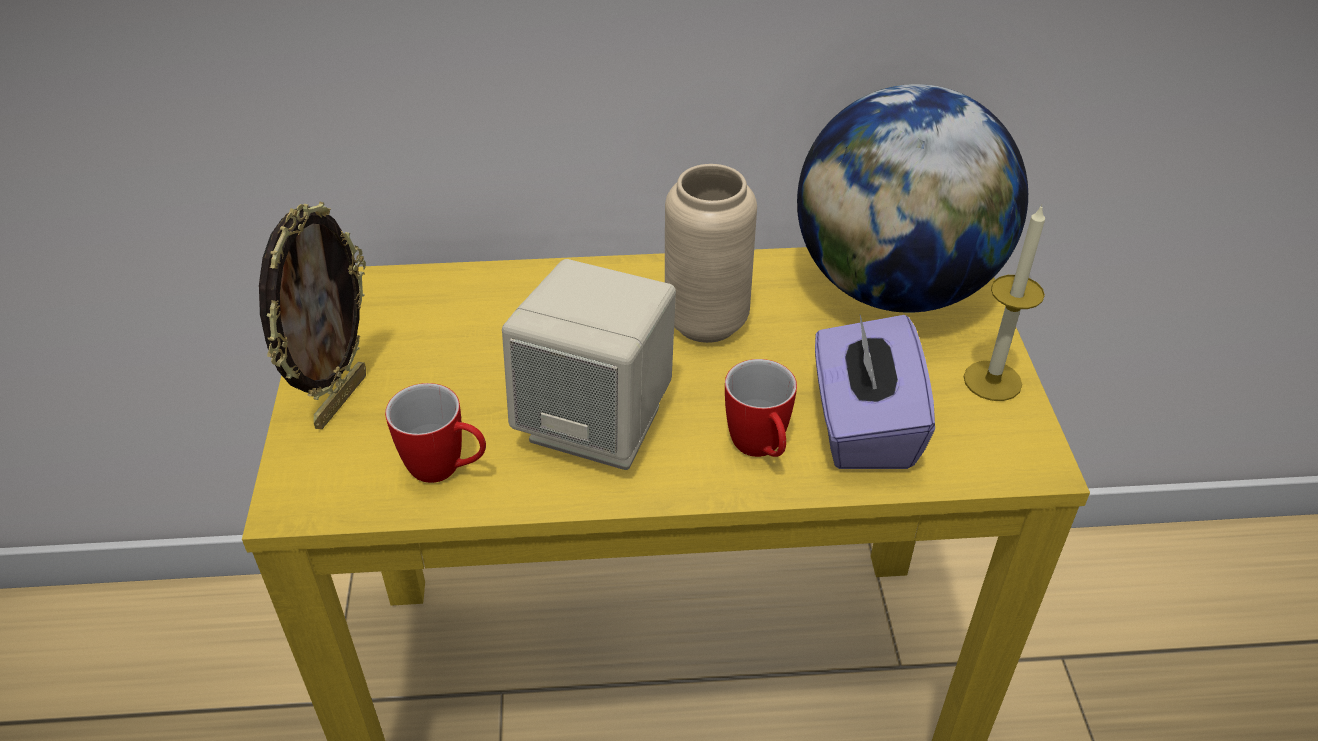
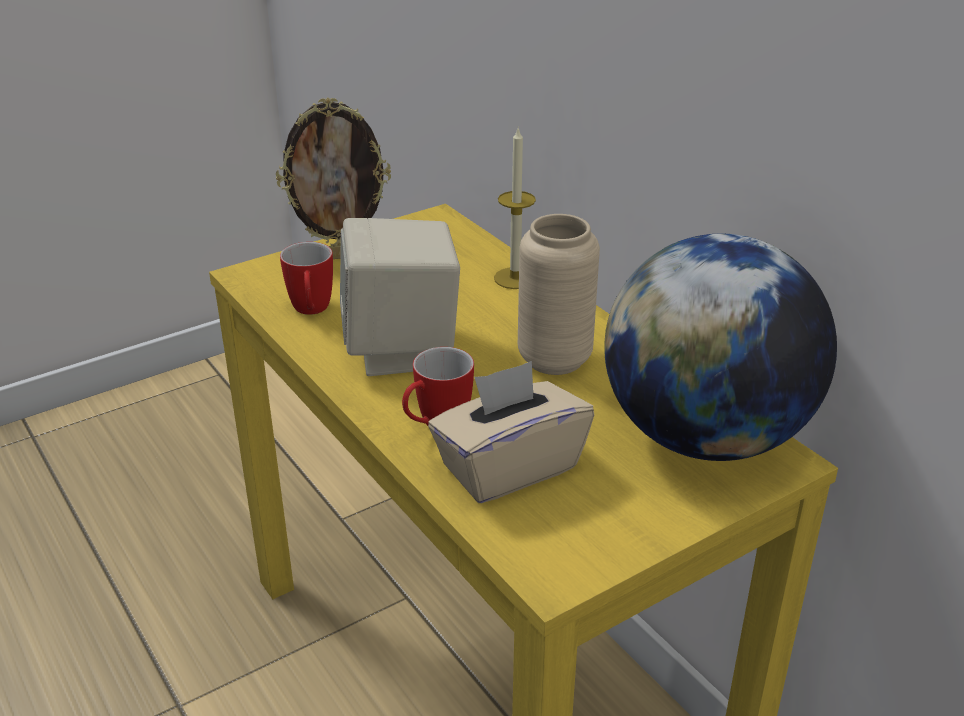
camera: 60 degrees right, 10 degrees down
(862, 426) = (509, 467): purple tissue box -> beige tissue box
(992, 381) = (637, 525): candle -> candle (515, 278)

